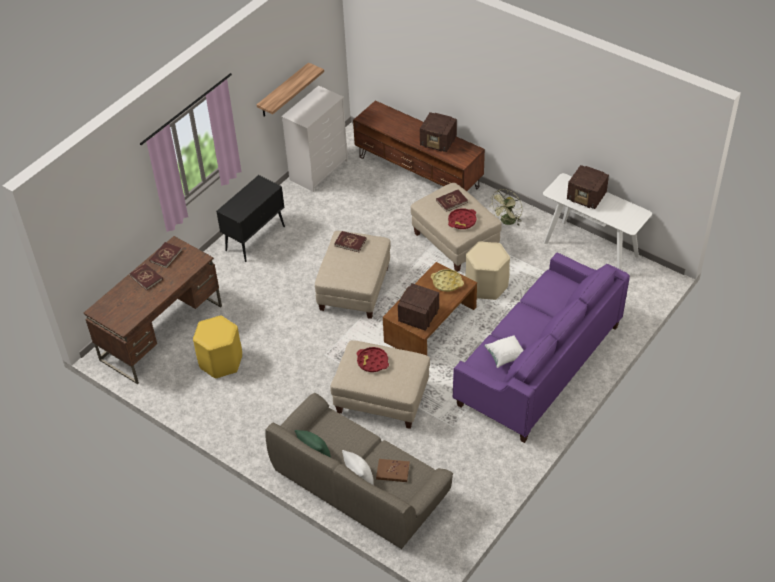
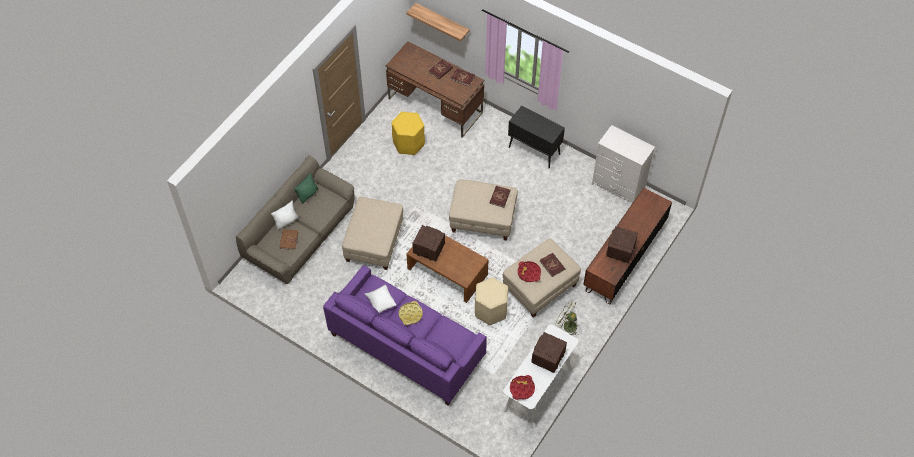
camera: 85 degrees right, 10 degrees up
(283, 91) = (623, 115): shelf -> shelf (442, 21)
(372, 362) = (377, 218): red tray -> red tray (522, 388)
(447, 282) = (465, 267): yellow tray -> yellow tray (410, 314)

